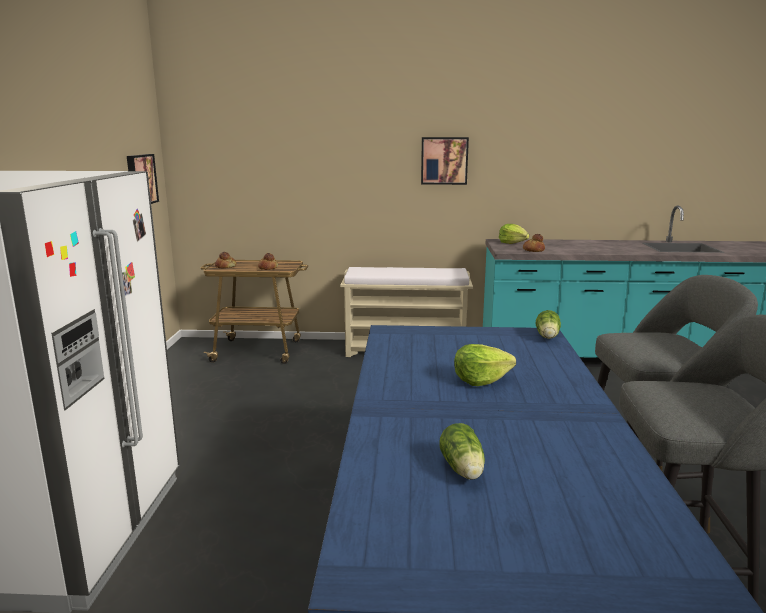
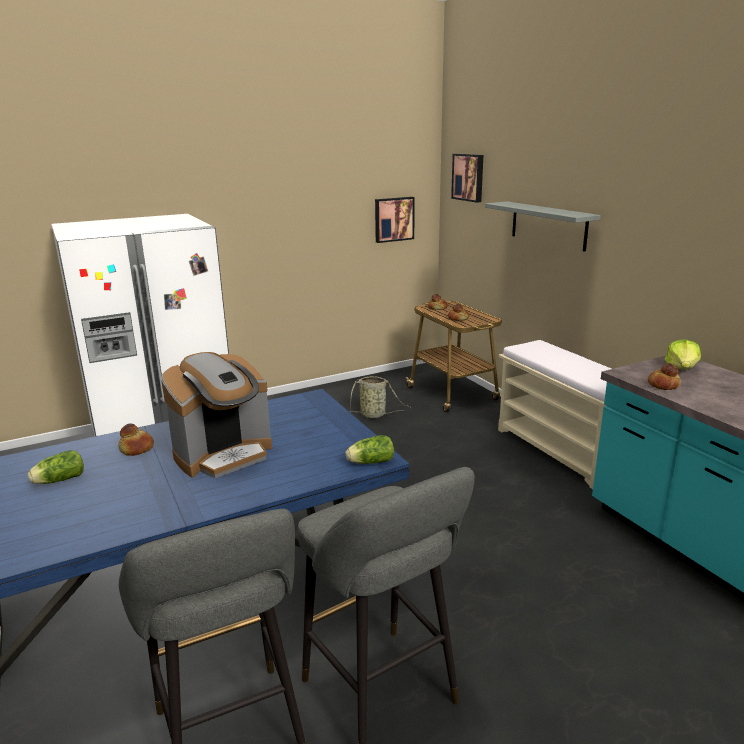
camera: 60 degrees right, 5 degrees up
(236, 390) = (375, 415): none -> basket
(336, 165) = (548, 225): none -> grey shelf
(418, 417) = (137, 448): none -> bread
(444, 160) = (648, 237): picture -> picture (469, 177)
(480, 380) = (224, 455): lettuce -> coffee machine

